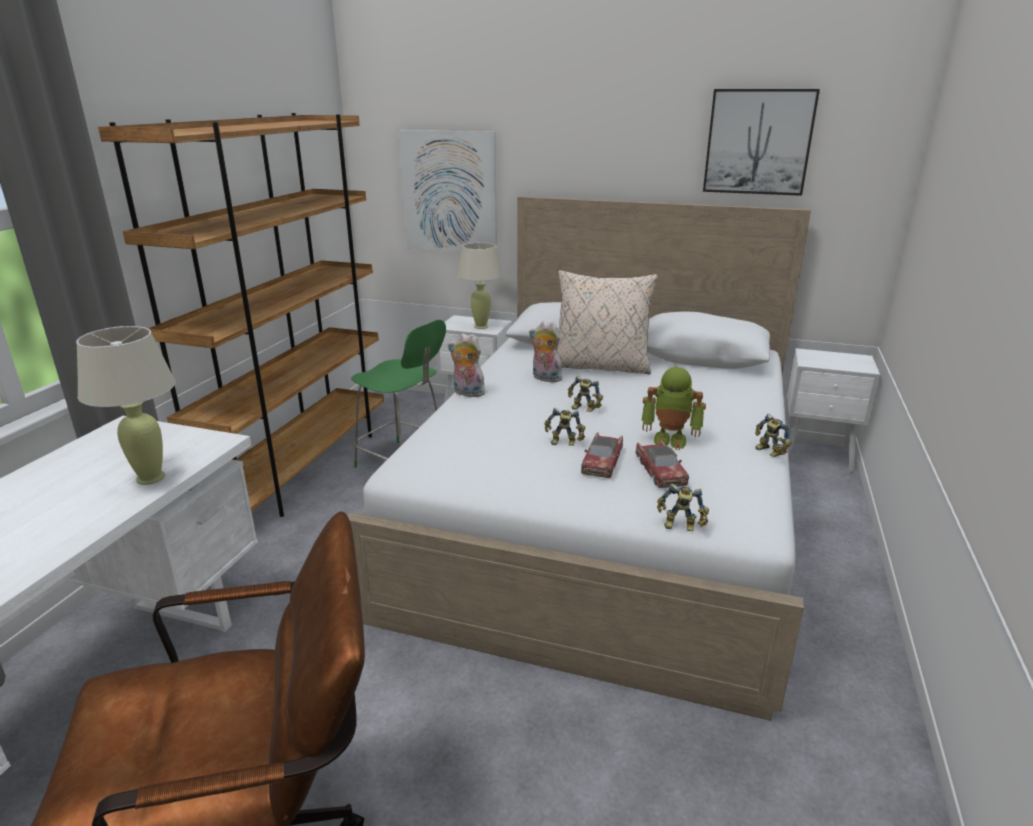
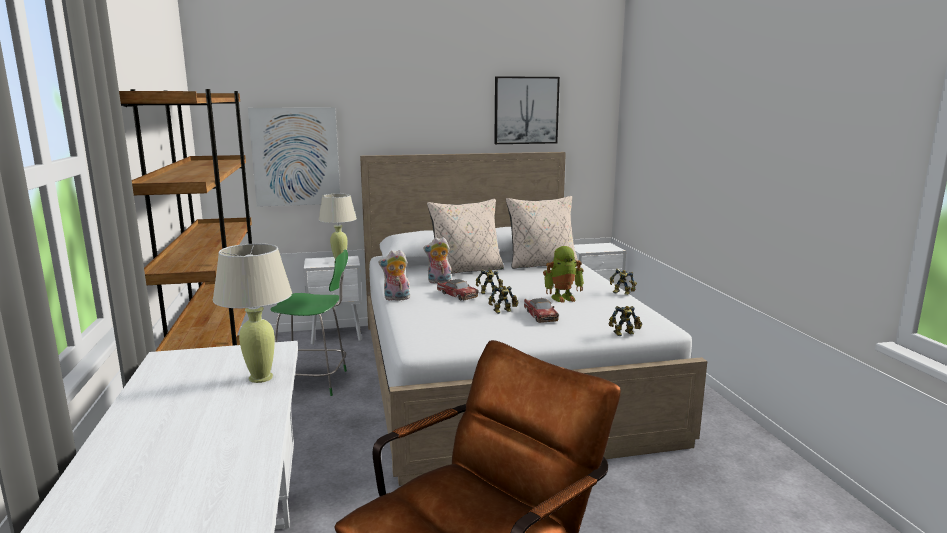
camera: 30 degrees left, 10 degrees down
(660, 471) = (579, 313): toy car -> toy car (457, 295)
(712, 376) = (542, 264): none -> beige pillow

